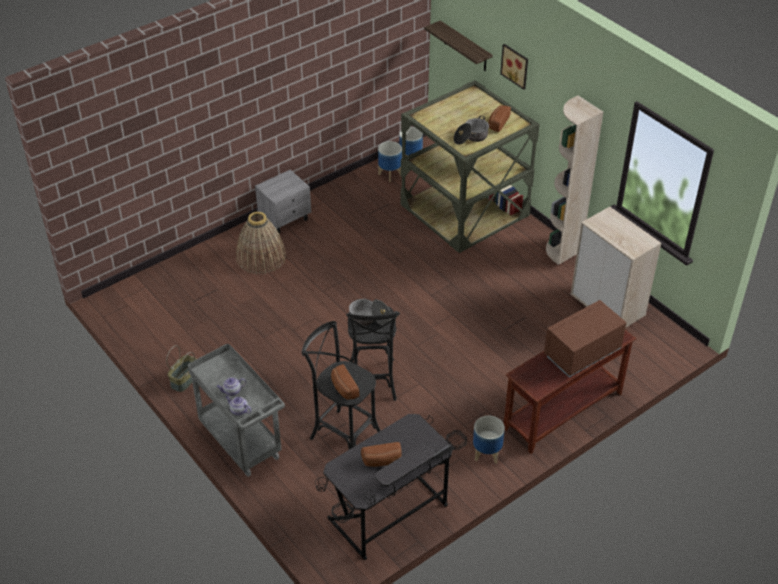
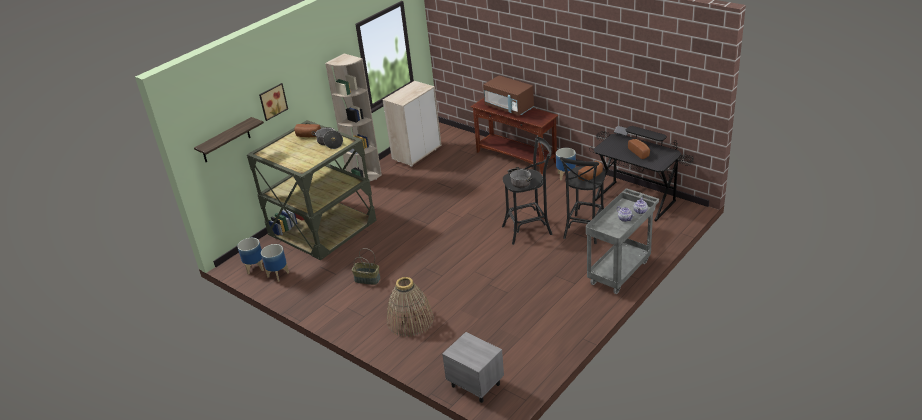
camera: 100 degrees left, 10 degrees down
(184, 379) = (574, 321): basket -> basket (367, 280)
(285, 219) = (353, 320): grey nightstand -> grey nightstand (475, 384)

